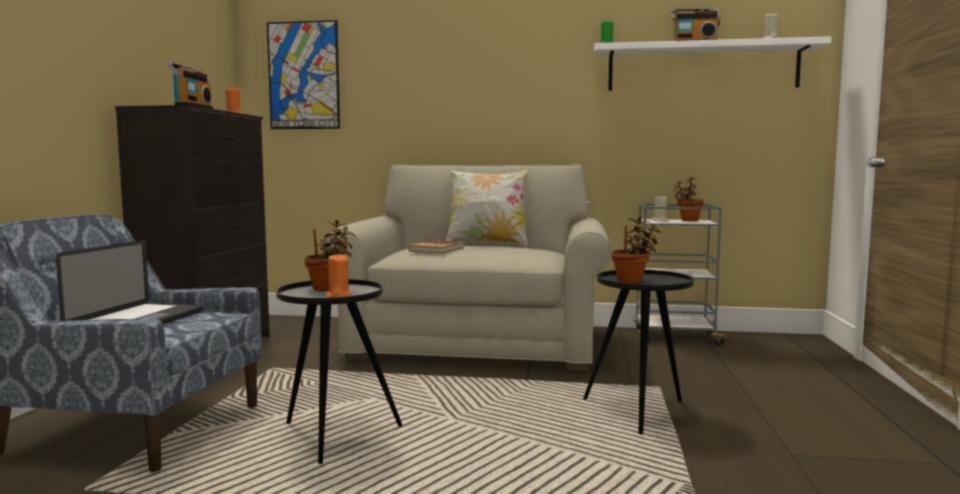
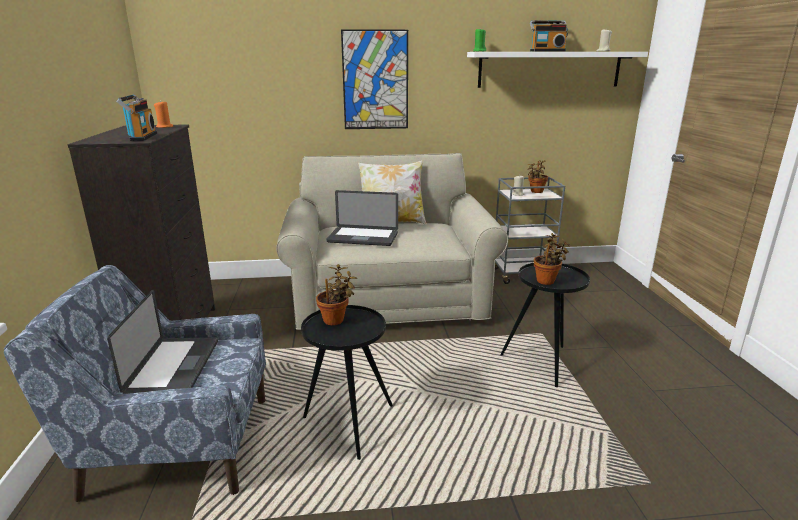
camera: 15 degrees left, 15 degrees up
(303, 75) = (206, 70): picture -> picture (375, 80)
(338, 296) = (356, 333): orange candle -> none
(436, 249) = (363, 238): book -> laptop

